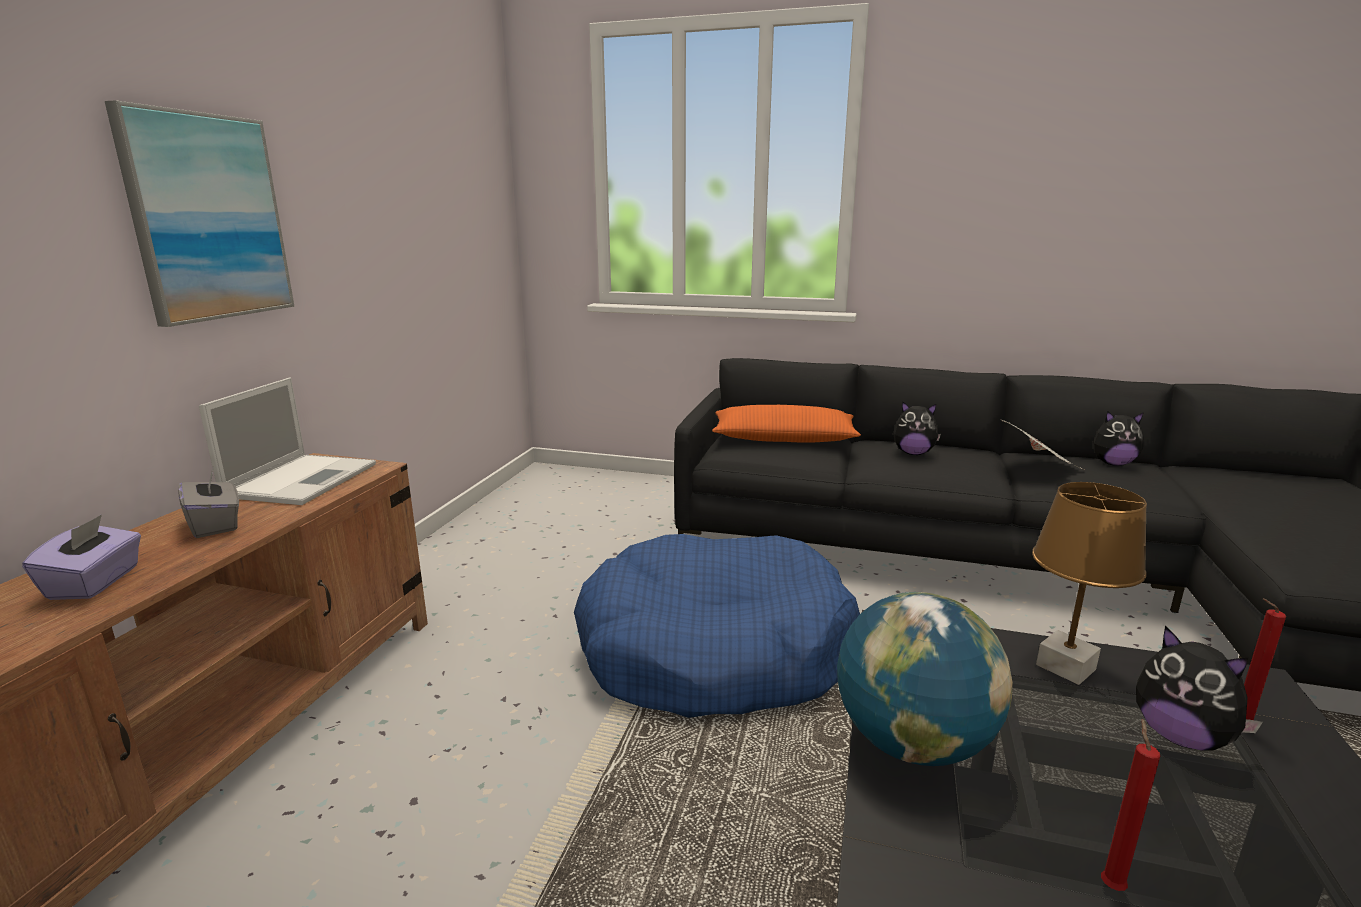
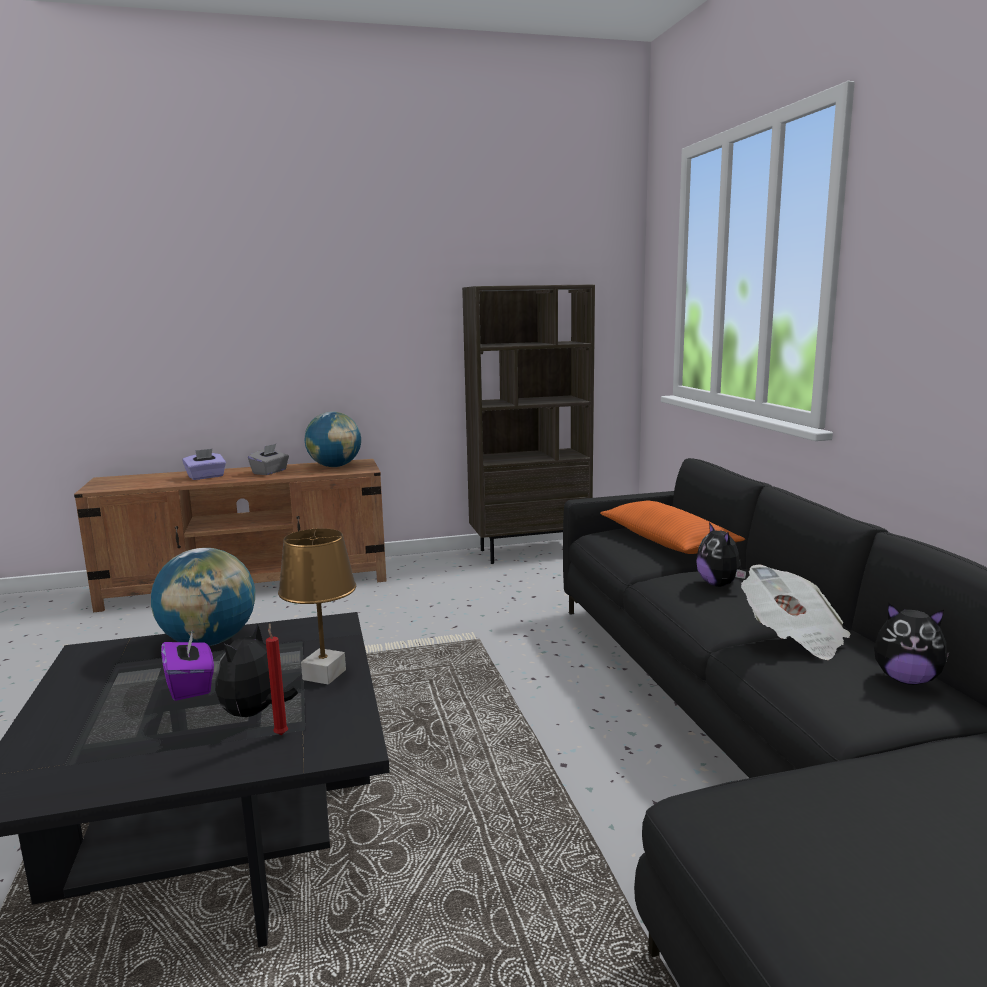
camera: 60 degrees right, 5 degrees down
(207, 218) = (331, 321): picture -> none
(303, 479) = (335, 466): laptop -> globe
(494, 517) = (530, 552): none -> brown bookcase
(714, 650) = (443, 660): blue dog bed -> none
(1083, 782) = (191, 685): none -> purple tissue box
(1110, 884) = (109, 694): red candle -> none
(1112, 463) = (906, 679): plush toy -> plush toy turned 45 degrees counterclockwise

